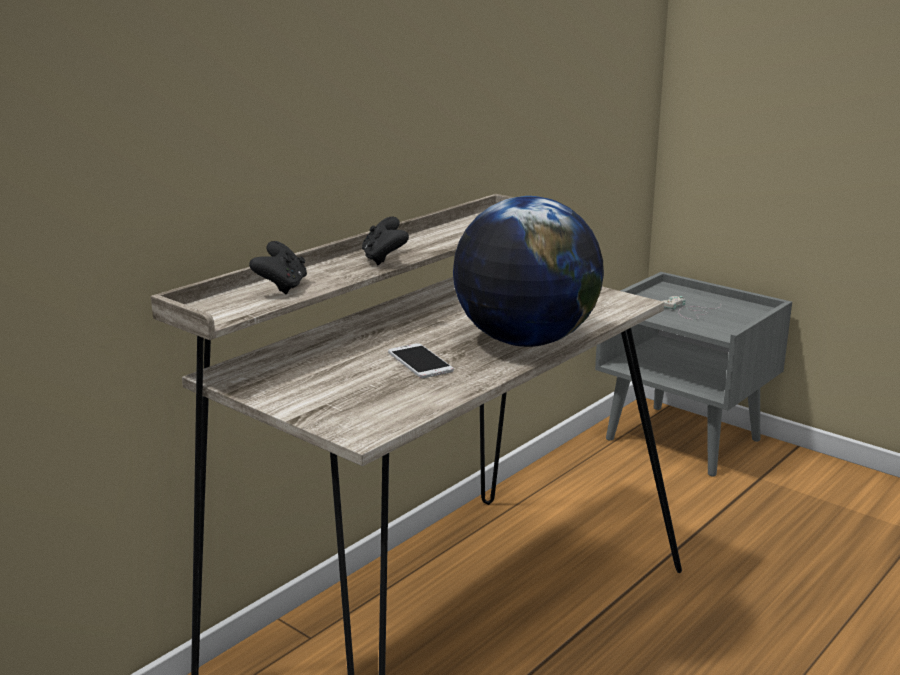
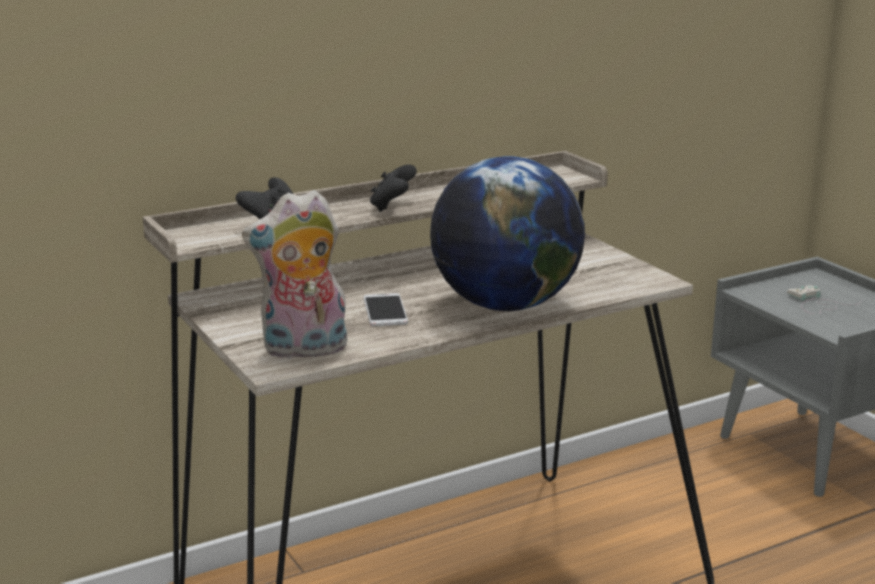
camera: 20 degrees right, 0 degrees up
(378, 412) = (303, 350): none -> plush toy

